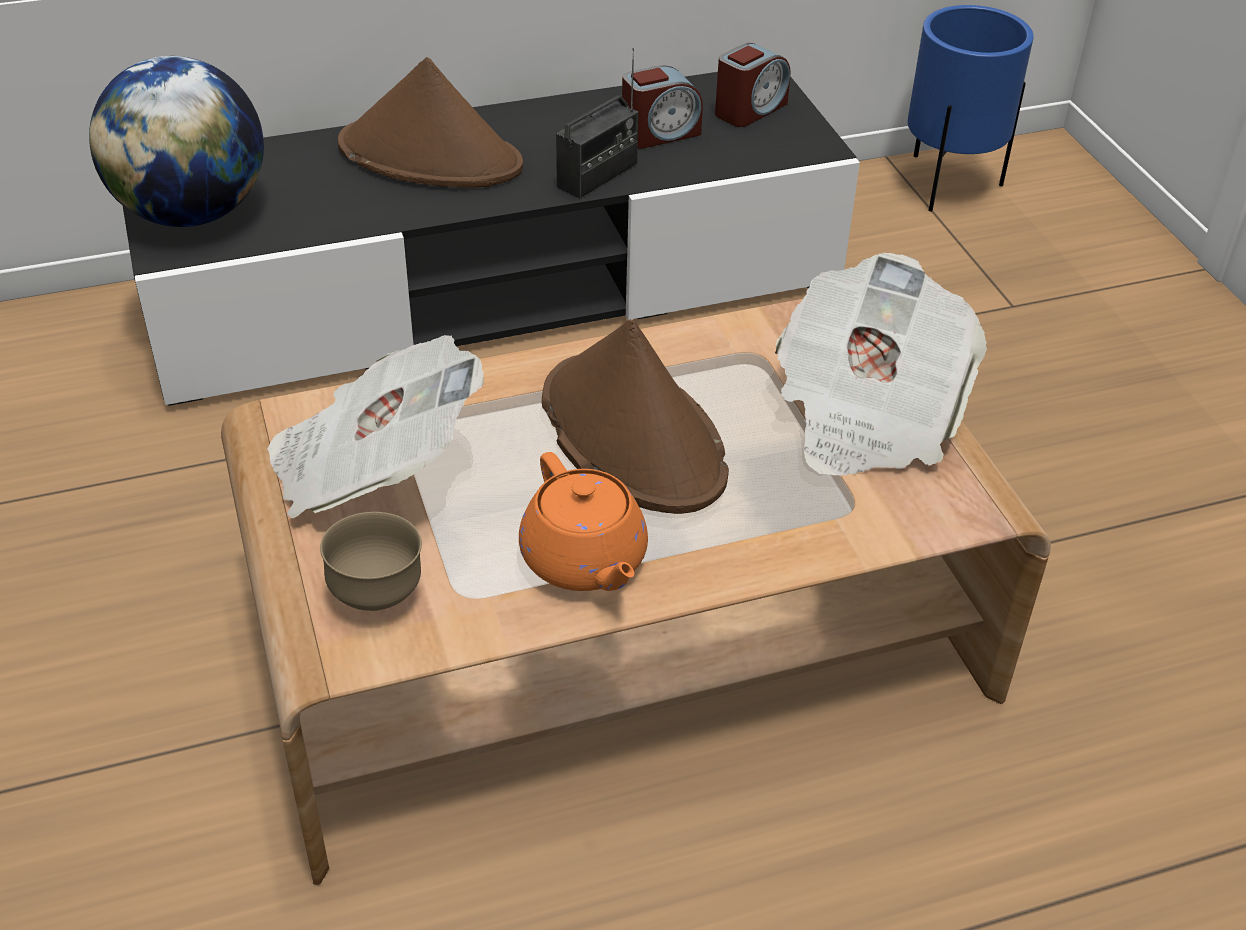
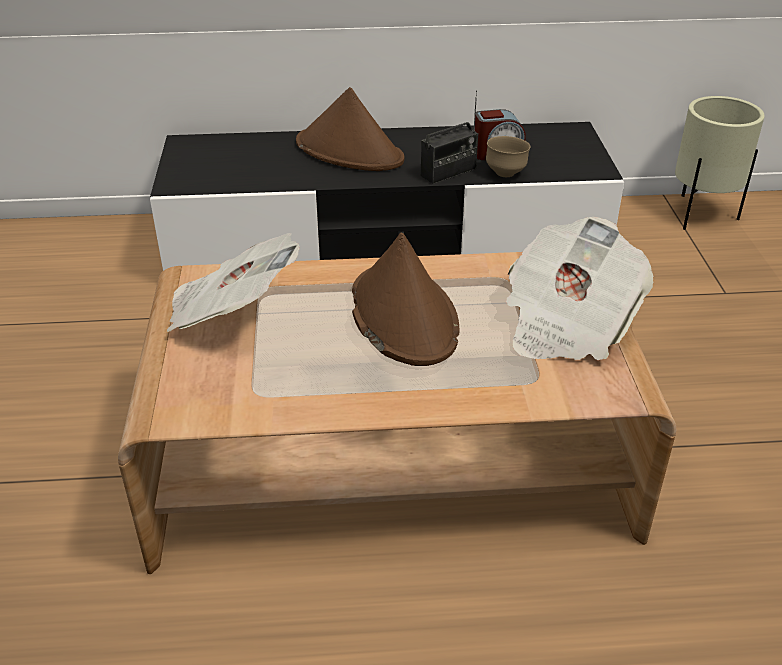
camera: 15 degrees right, 5 degrees down
(192, 213) = (197, 167): globe -> none
(377, 595) = (203, 385): brown bowl -> brown bowl (506, 173)
(584, 561) = (342, 385): orange teapot -> none
(750, 109) = (561, 145): alarm clock -> none
(948, 185) = (700, 215): blue planter -> beige planter

